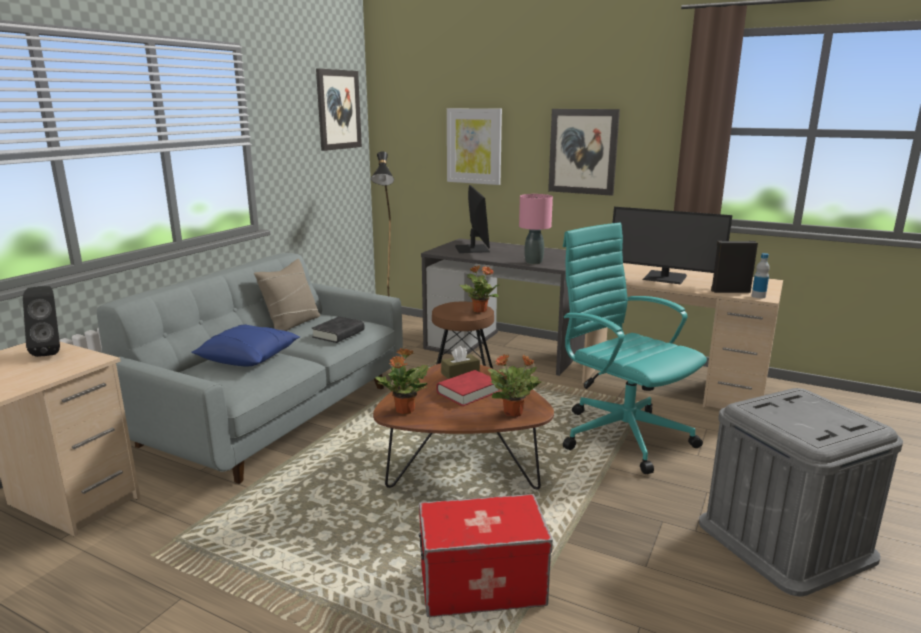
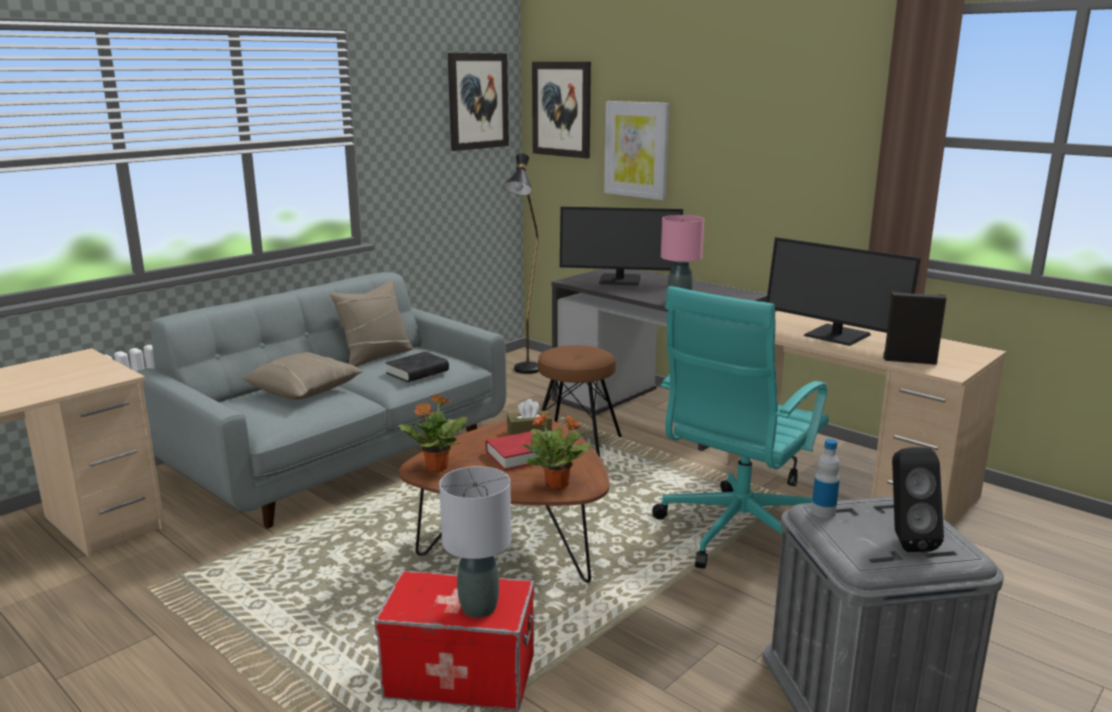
camera: 15 degrees right, 0 degrees up
(51, 351) = (88, 364): black speaker -> black speaker (905, 540)
(249, 358) = (304, 390): blue pillow -> beige pillow
(473, 249) = (619, 280): monitor -> monitor turned 90 degrees clockwise
(479, 310) = (594, 358): potted plant -> none
(506, 524) = (479, 608): none -> grey table lamp
(583, 151) = (763, 162): picture -> picture (561, 109)
(622, 434) = (736, 533): turquoise office chair -> turquoise office chair turned 120 degrees counterclockwise
(758, 296) = (943, 370): bottle -> bottle (823, 512)

